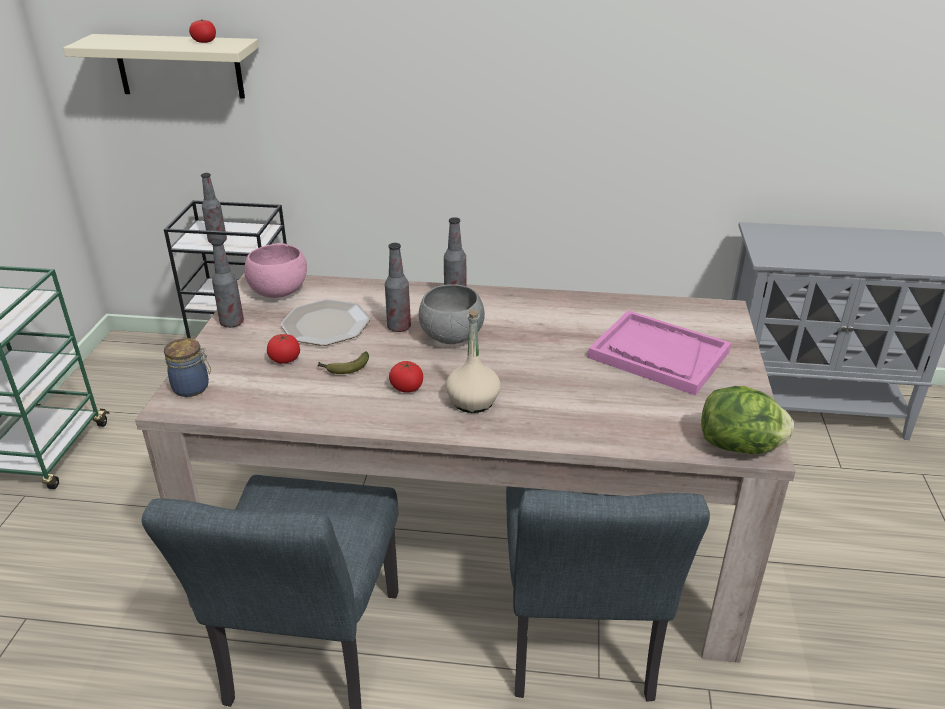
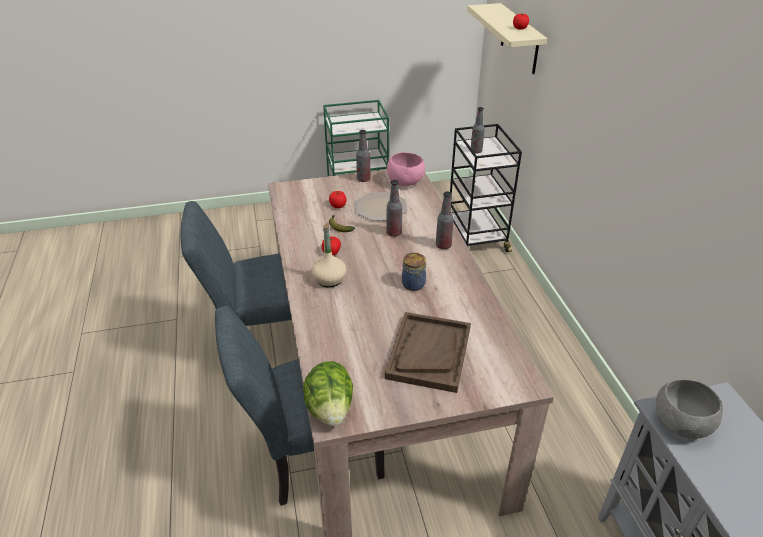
camera: 70 degrees right, 5 degrees up
(193, 388) = (299, 188): jar -> jar (414, 285)
(452, 337) = (395, 255): grey bowl -> grey bowl (681, 425)
(658, 355) = (429, 352): pink tray -> brown tray

